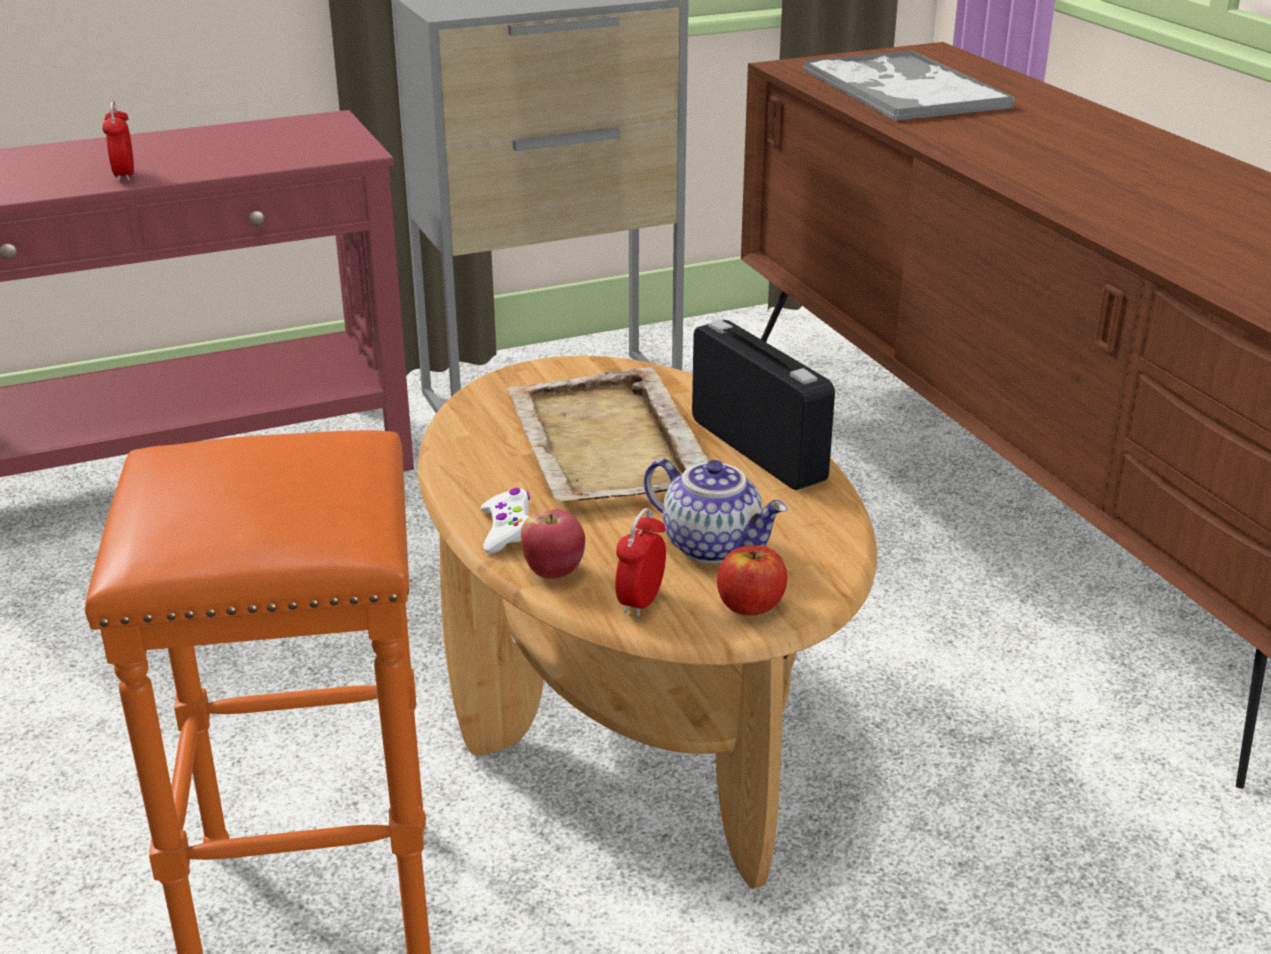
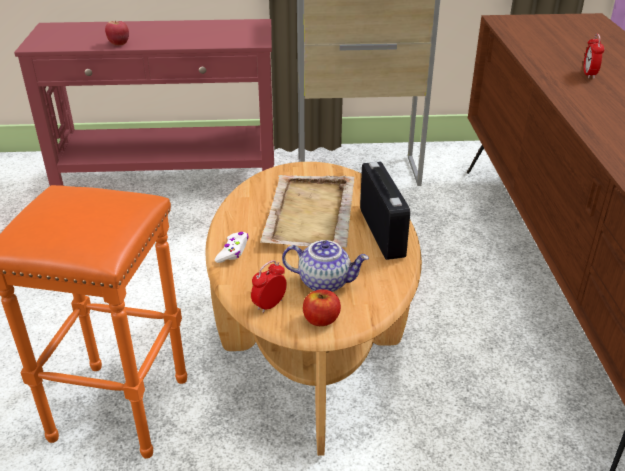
camera: 20 degrees right, 5 degrees up
(124, 176) = (146, 42): alarm clock -> alarm clock (589, 74)
(554, 571) = (240, 279): apple -> apple (119, 44)
(714, 545) = (325, 282): teapot -> teapot turned 45 degrees counterclockwise
(902, 88) = (555, 40): tray -> none

